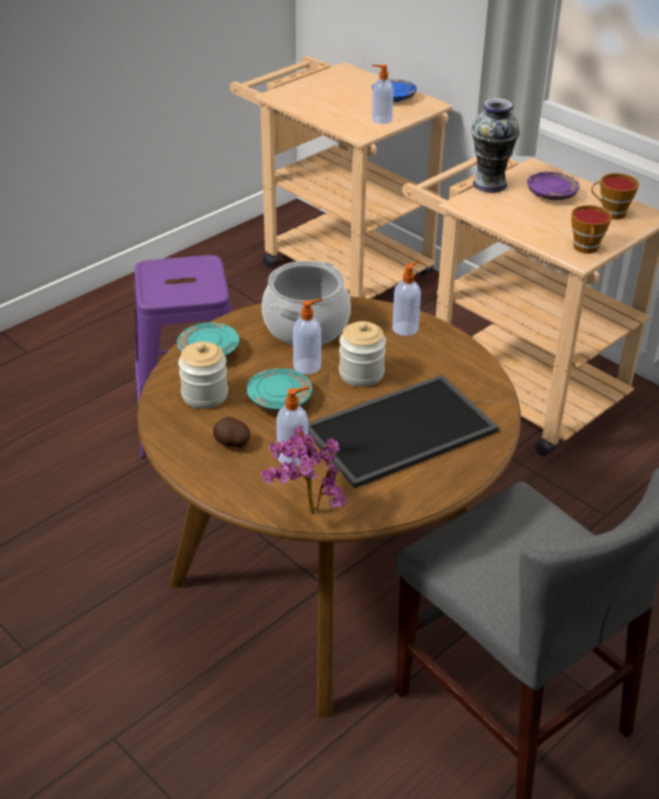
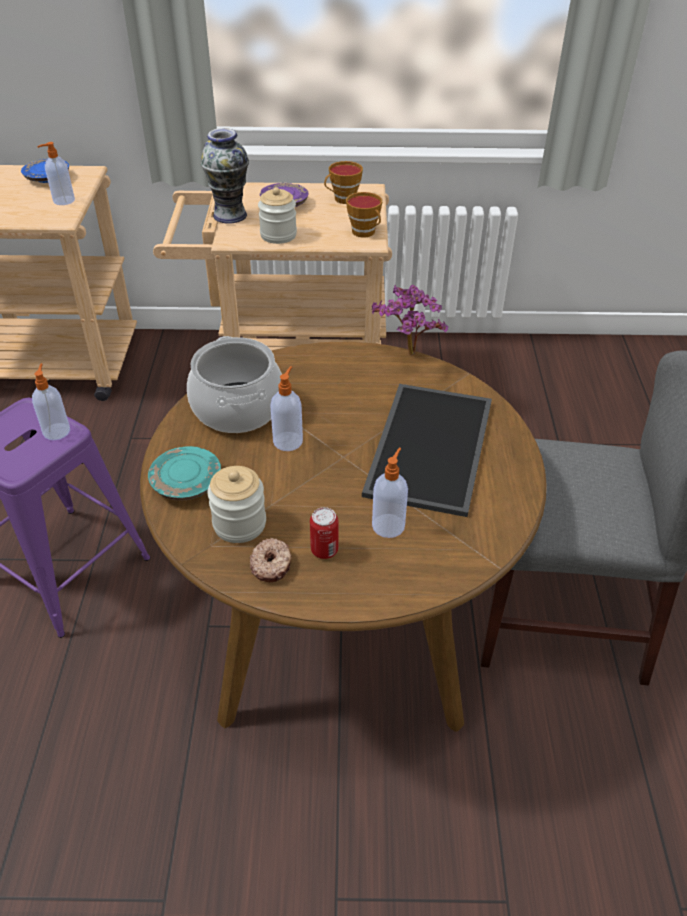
camera: 45 degrees left, 5 degrees up
(189, 430) = (272, 565): none -> donut
(231, 443) = (324, 550): potato -> can
(279, 400) = (307, 484): turquoise plate -> none
(305, 512) = (464, 564): potted plant -> potted plant (408, 357)
(361, 374) = (338, 420): jar -> jar (278, 235)
(406, 328) = (317, 363): soap dispenser -> soap dispenser (57, 431)

